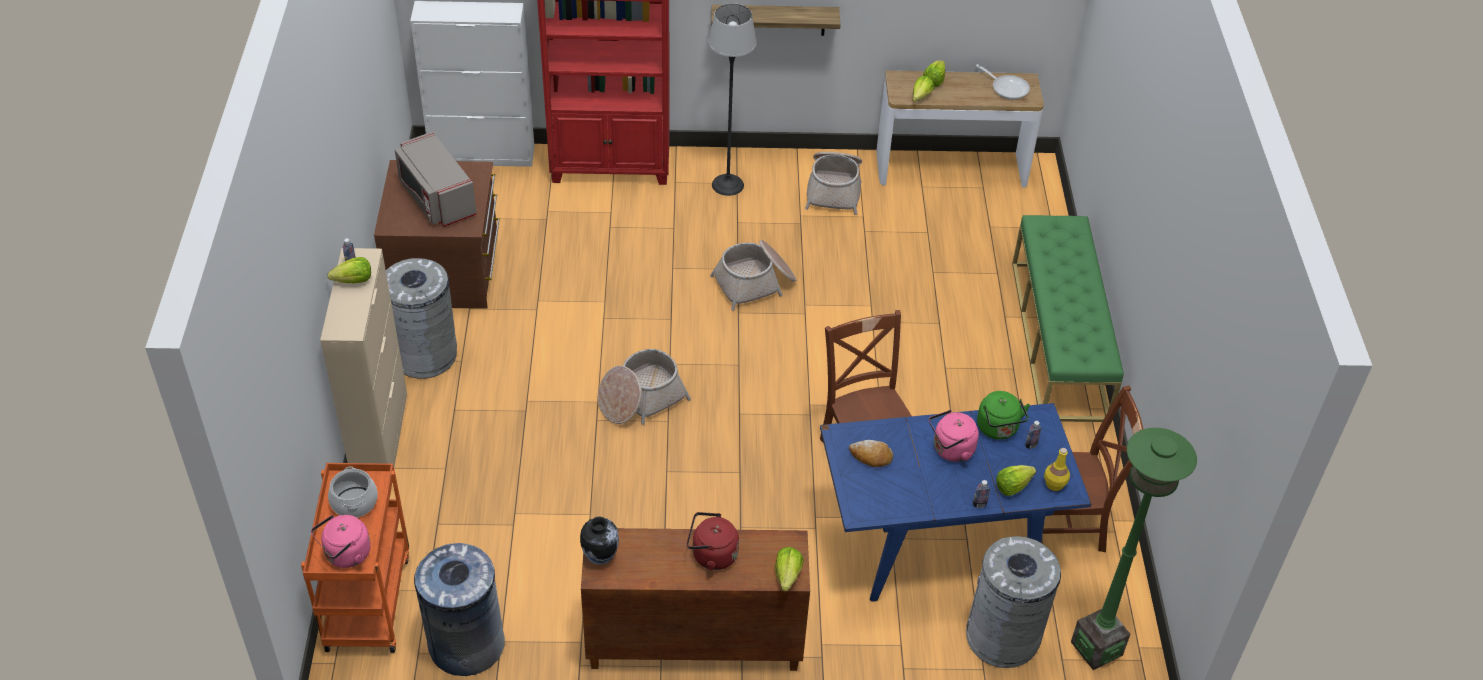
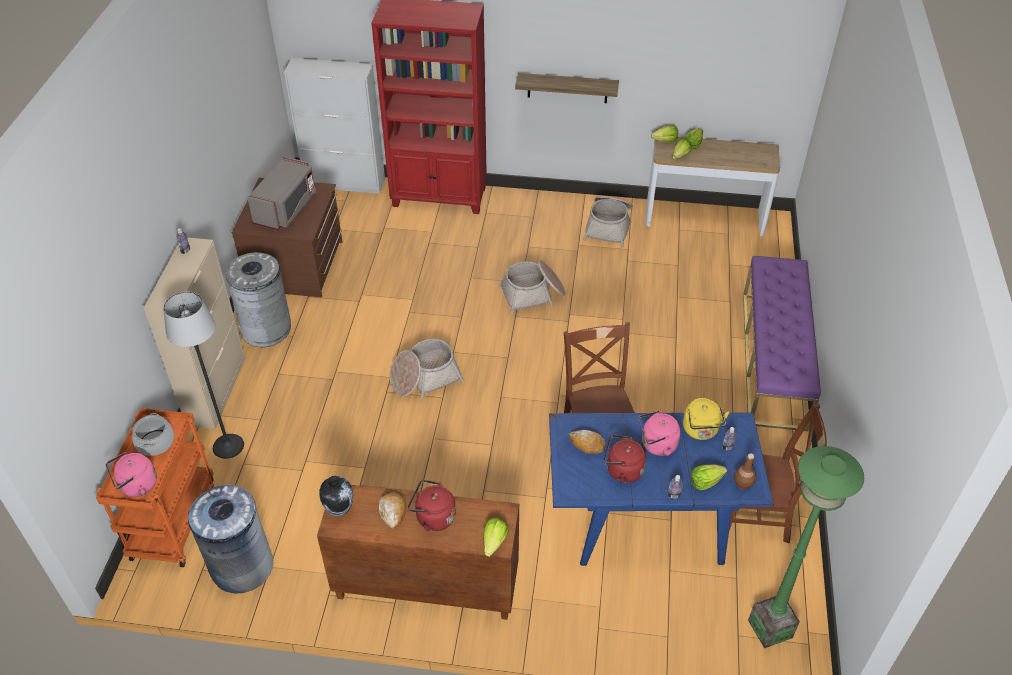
camera: 10 degrees right, 0 degrees up
(353, 281) = (183, 263): lettuce -> lettuce (665, 141)
(437, 198) = (286, 208): grey microwave -> grey microwave turned 135 degrees counterclockwise
(663, 553) = (393, 512): none -> bread
(728, 185) = (526, 217): floor lamp -> floor lamp (228, 446)
(916, 482) = (622, 470): none -> red kettle
(998, 429) = (701, 431): green kettle -> yellow kettle
(1003, 637) = (689, 609): grey trash can -> none
(1007, 88) = (752, 154): frying pan -> none
(1054, 484) = (743, 484): yellow bottle -> brown bottle
(1059, 339) = (773, 359): green bench -> purple bench

